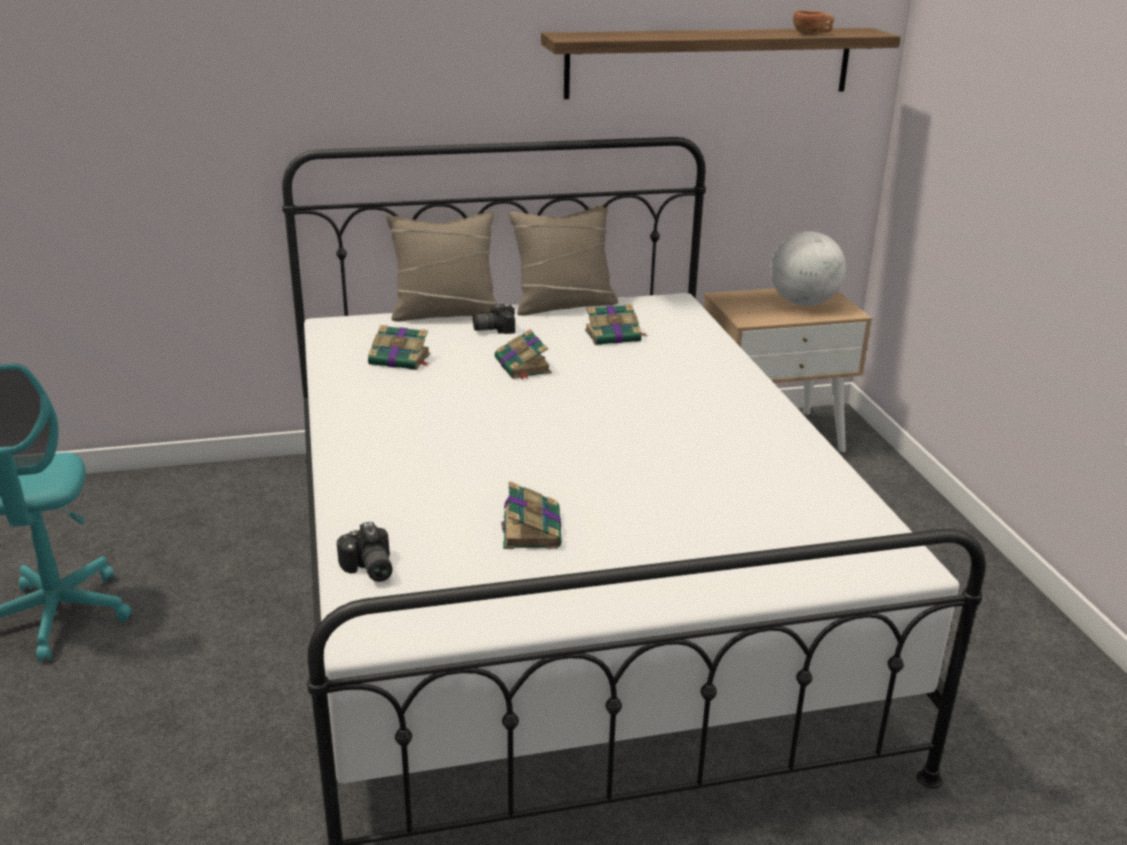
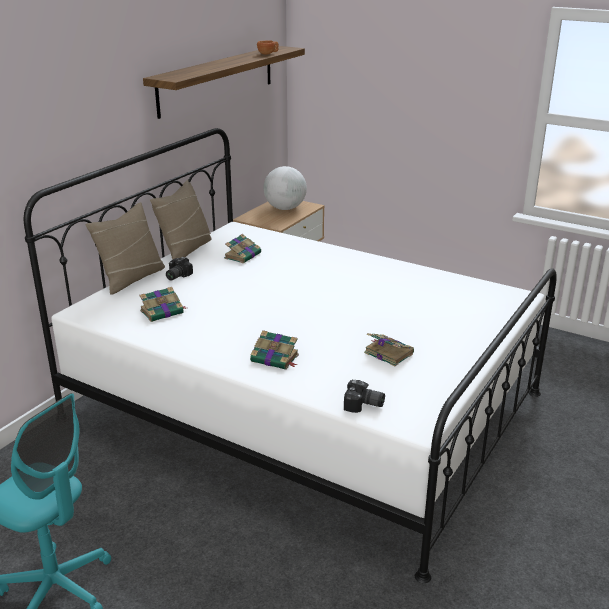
camera: 45 degrees left, 0 degrees up
(523, 367) = (233, 288): book -> book (275, 359)

